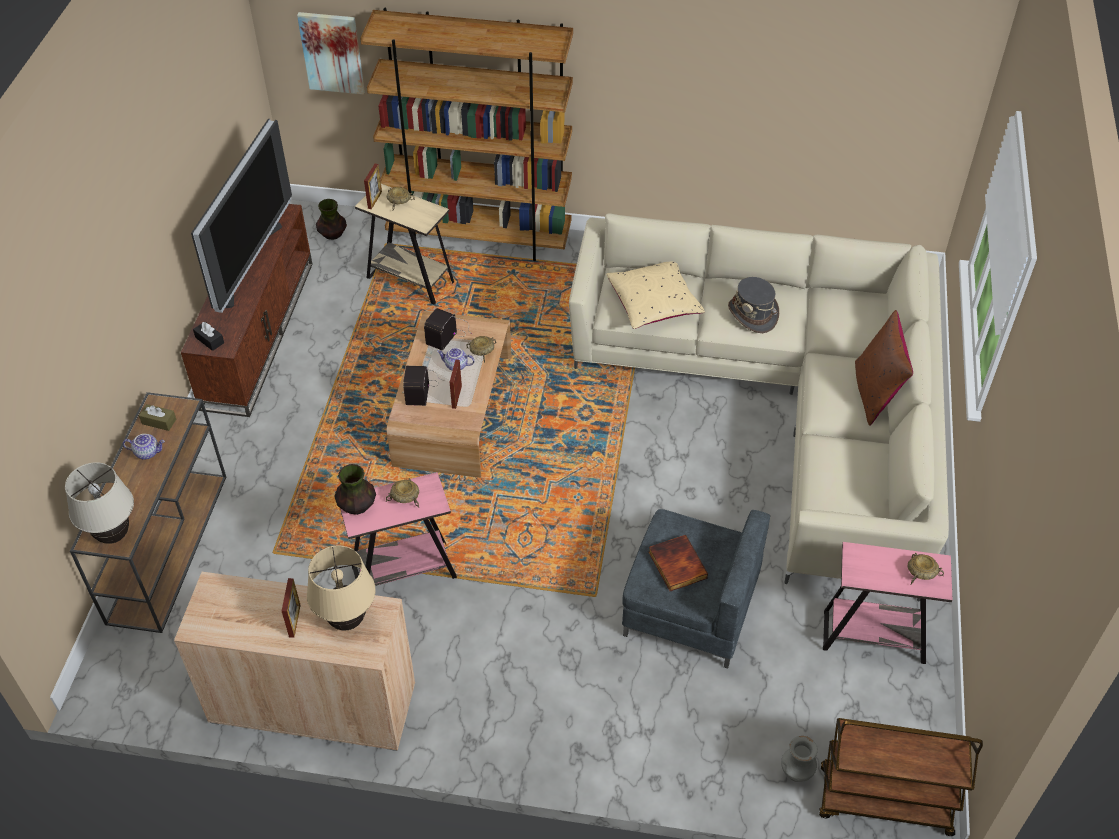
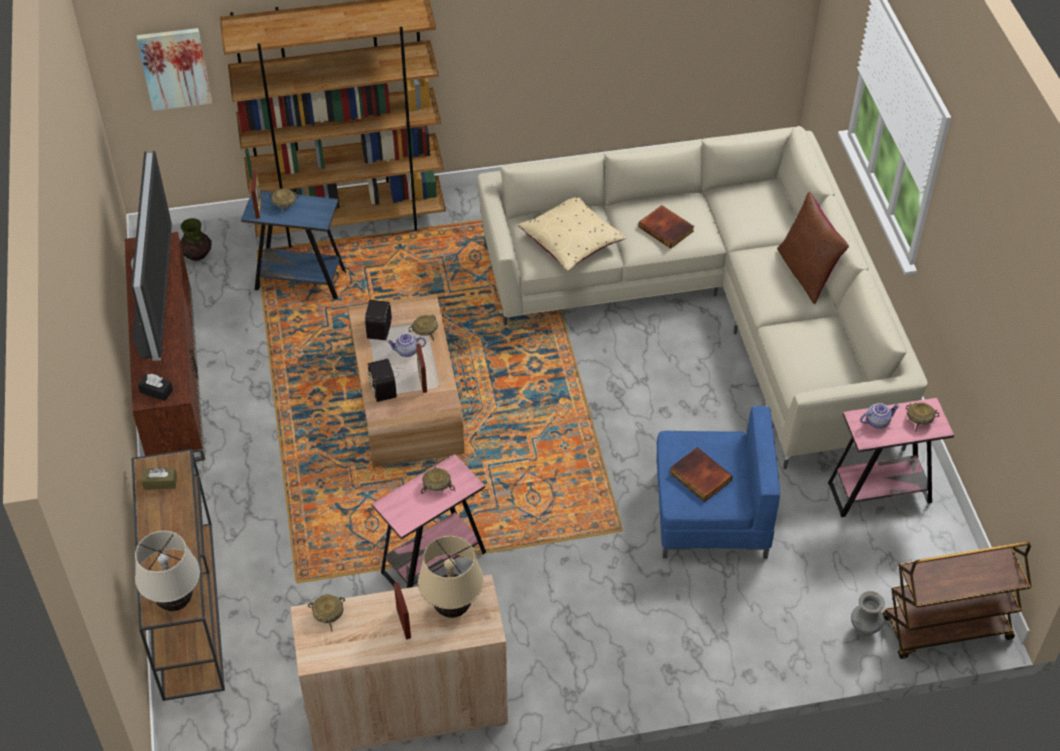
camera: 20 degrees left, 0 degrees up
(147, 452) = (165, 514): teapot -> teapot (877, 421)
(231, 589) = (328, 613): none -> beige bowl
(357, 506) = (395, 506): vase -> none
(410, 280) = (300, 281): beige side table -> blue side table
(689, 605) = (709, 513): grey armchair -> blue armchair
(753, 314) = (667, 228): grey hat -> book

